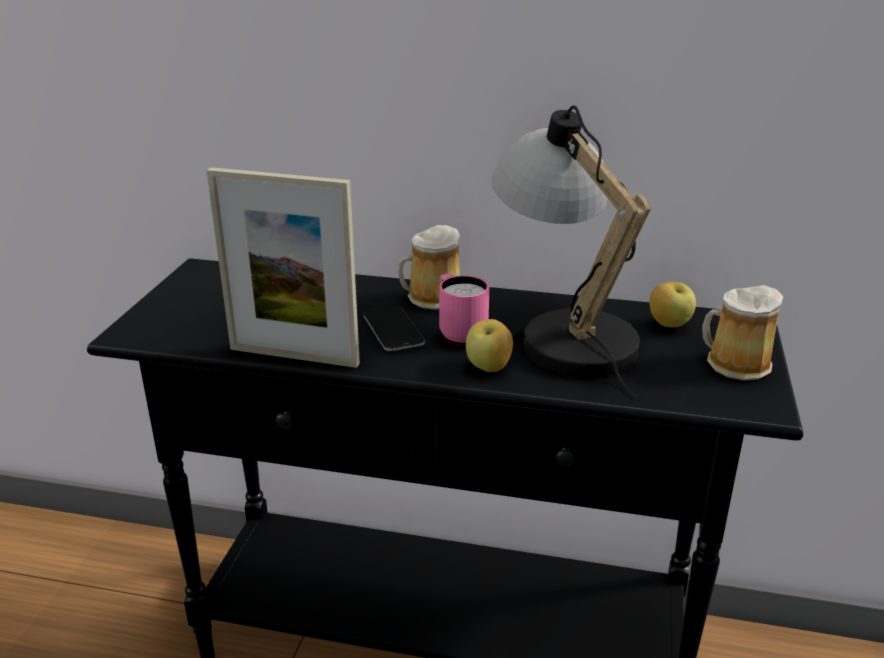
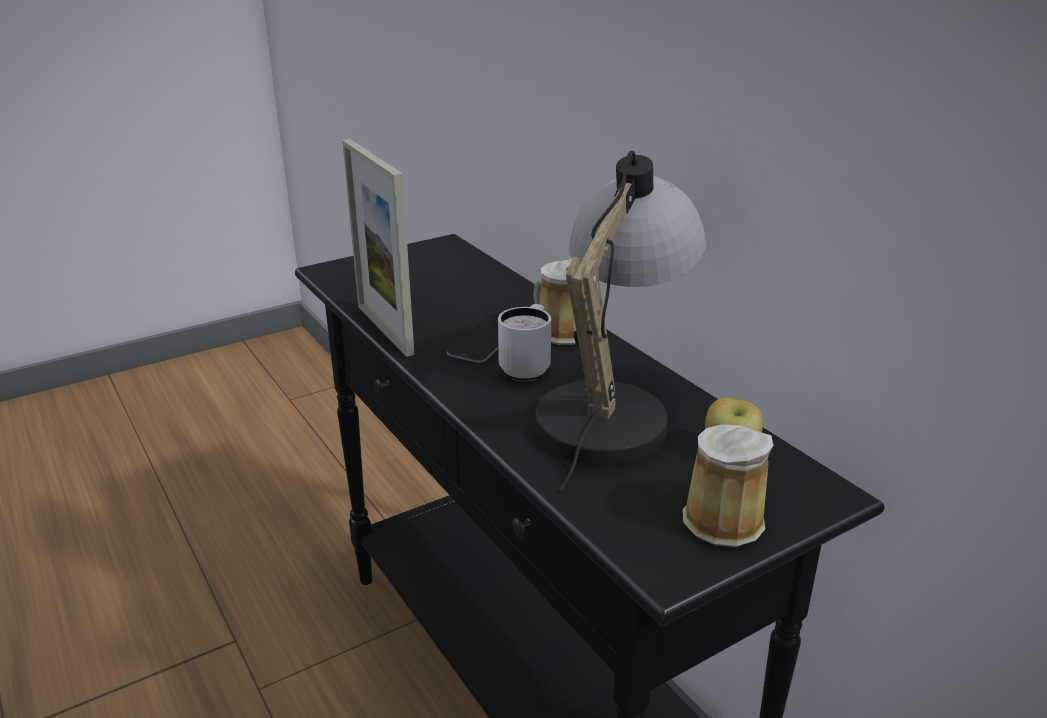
camera: 45 degrees right, 0 degrees up
(459, 332) = (527, 367): pink mug -> white mug
(489, 367) = (494, 404): apple -> none

